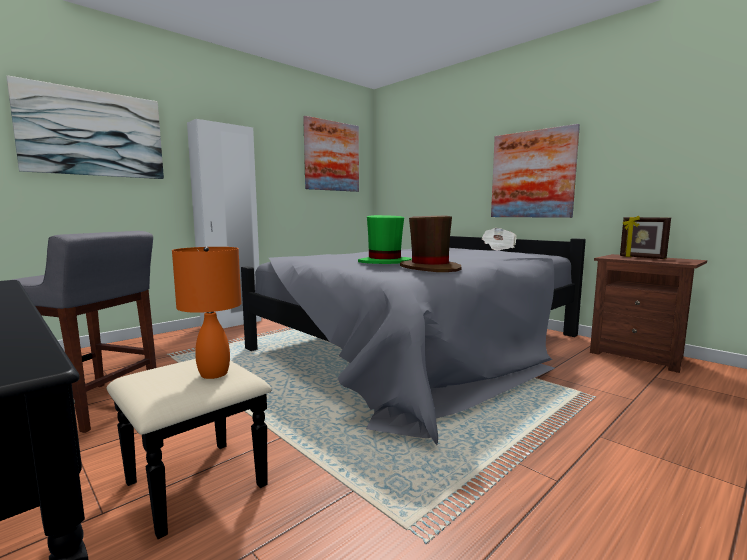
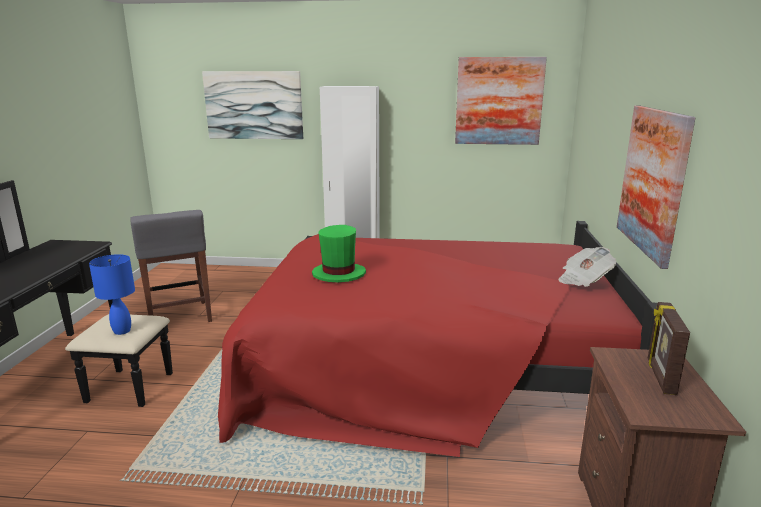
camera: 50 degrees right, 10 degrees up
(214, 373) = (123, 331): orange table lamp -> blue table lamp
(422, 346) = (428, 366): grey bed -> red bed
(430, 268) = (328, 297): brown hat -> none

